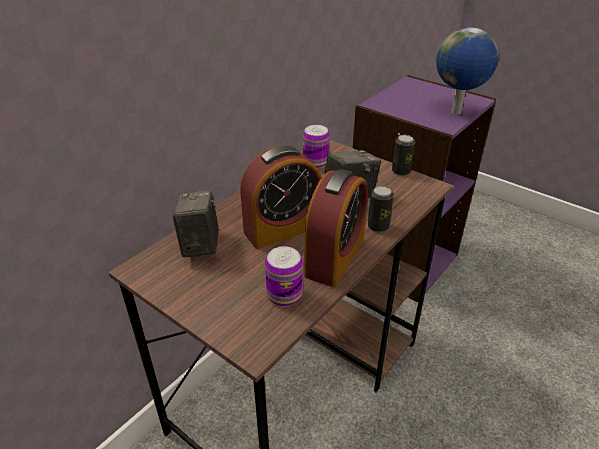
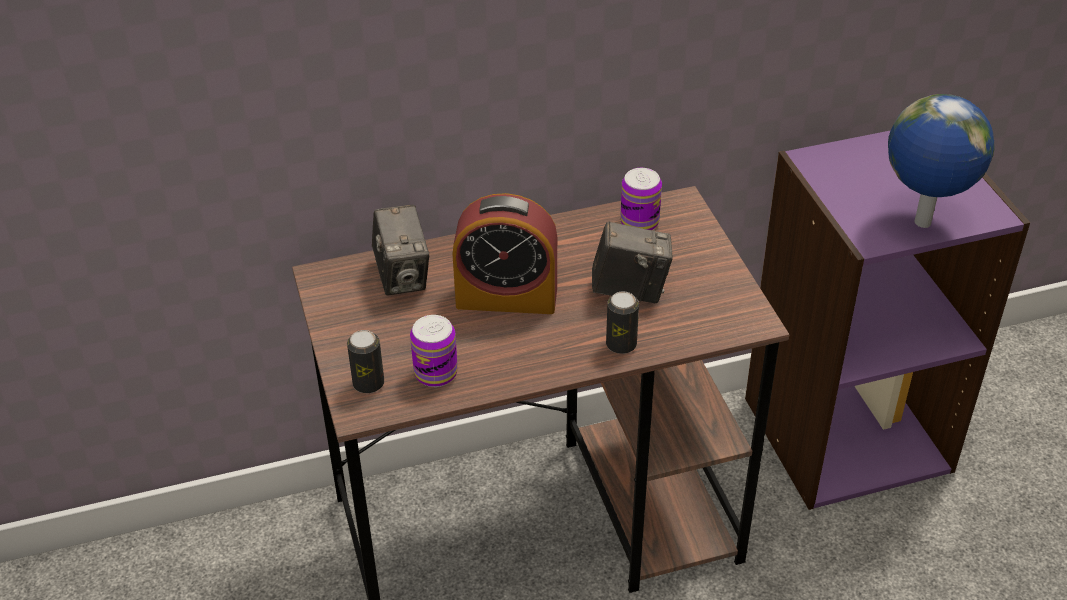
camera: 35 degrees right, 5 degrees up
(200, 245) = (402, 276): camera -> camera turned 135 degrees clockwise
(334, 258) = (529, 358): alarm clock -> none
(401, 171) = (740, 283): can -> can (368, 383)

